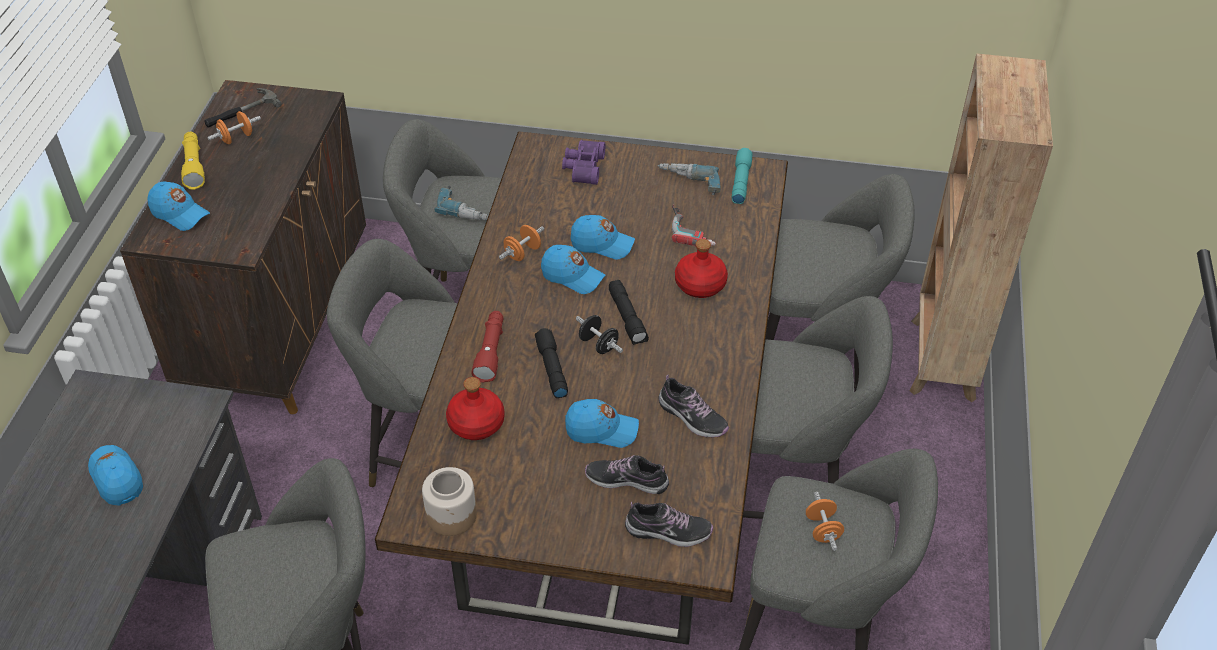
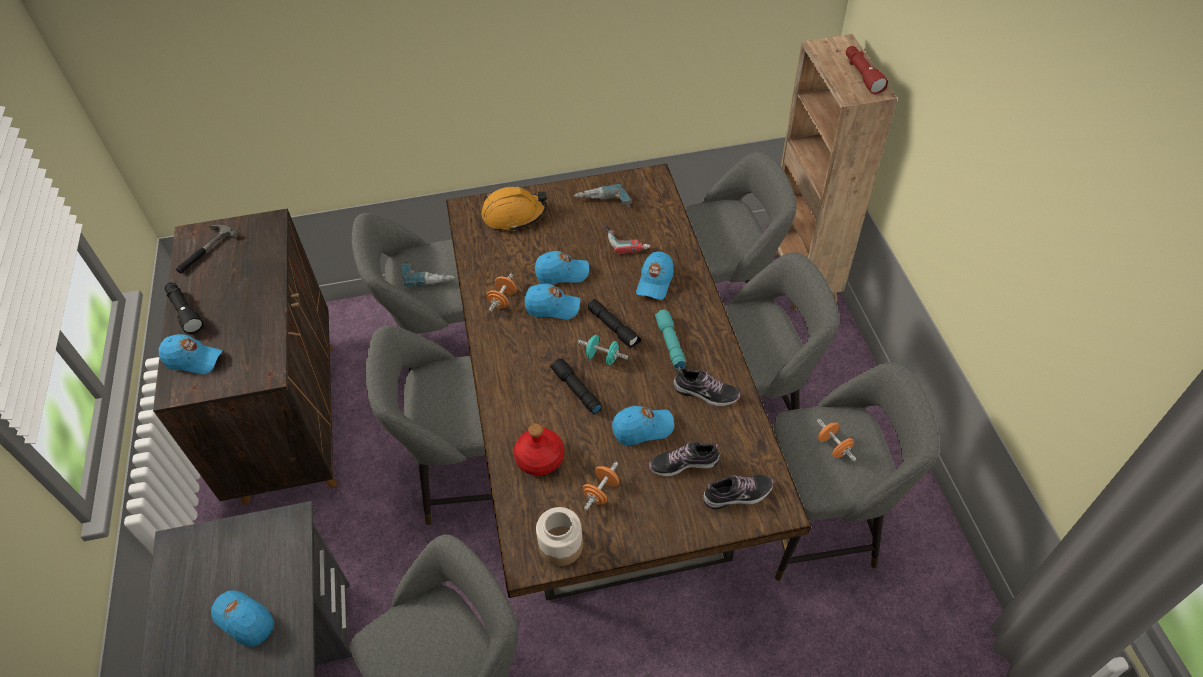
camera: 20 degrees left, 5 degrees up
(194, 166) = (185, 312): yellow flashlight -> black flashlight
(236, 138) = (211, 275): orange dumbbell -> orange dumbbell (601, 492)
(491, 351) = (520, 392): red flashlight -> red flashlight (862, 75)
(582, 168) = (514, 215): purple binoculars -> orange hard hat
(598, 344) = (602, 357): black dumbbell -> turquoise dumbbell
(701, 284) = (655, 282): red bottle -> blue cap
(740, 181) = (640, 190): turquoise flashlight -> turquoise flashlight (669, 343)

